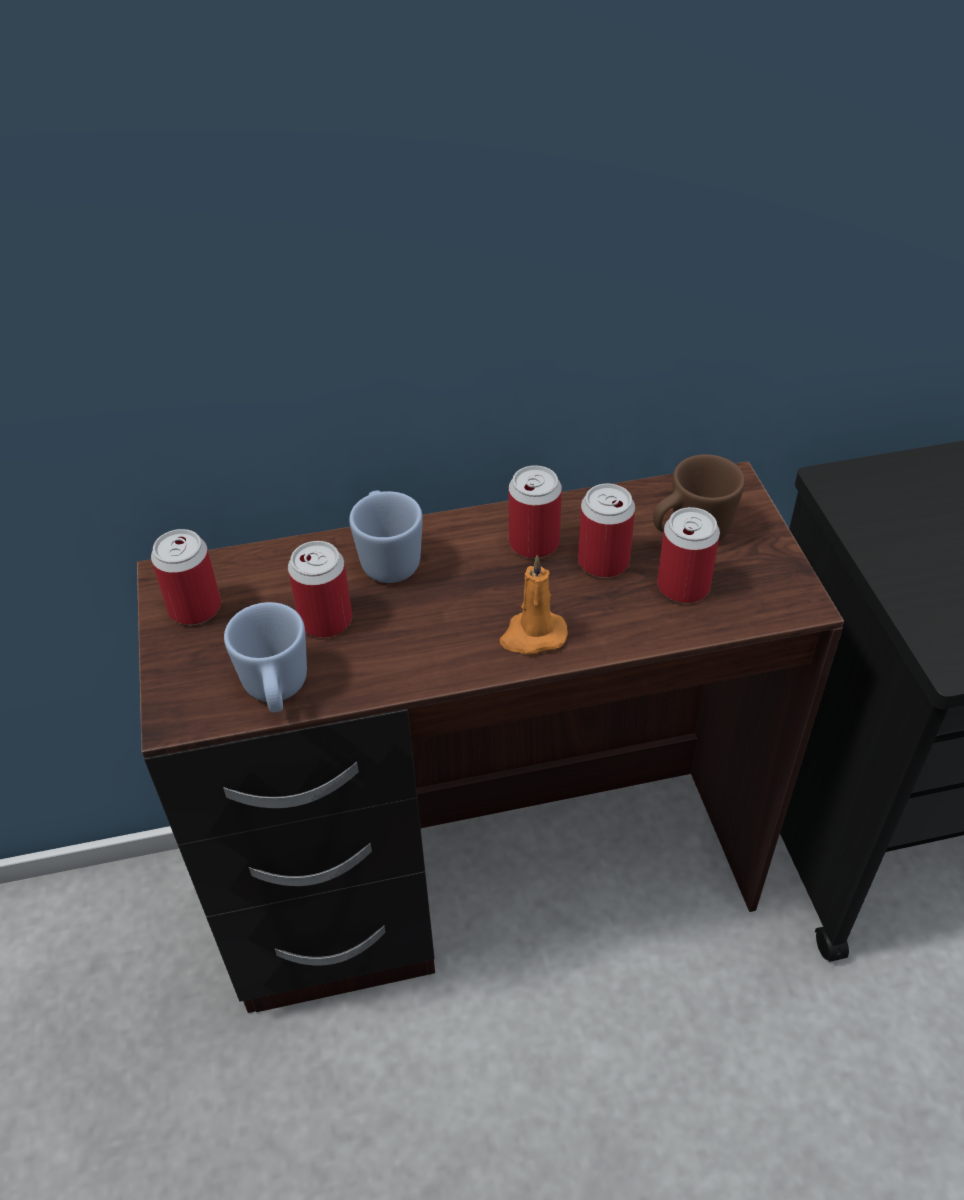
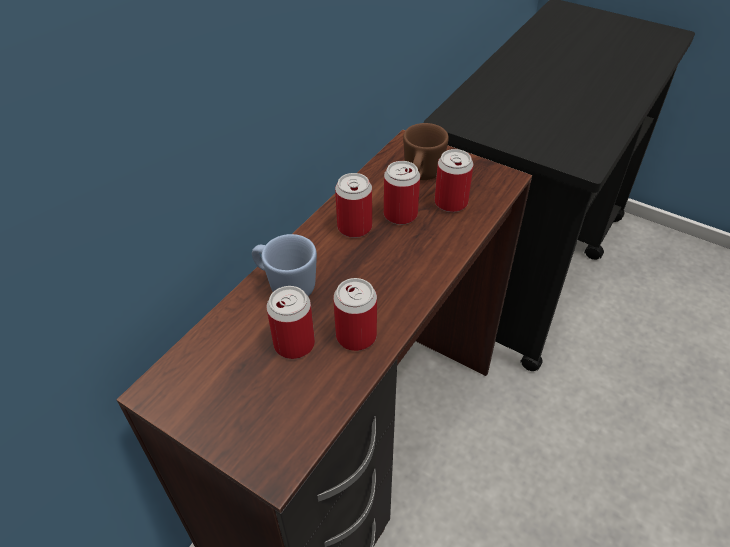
camera: 45 degrees left, 0 degrees up
(195, 608) = (199, 397): can -> can (356, 336)
(277, 692) = (319, 404): blue mug -> none
(532, 636) = (415, 273): orange candle -> none

